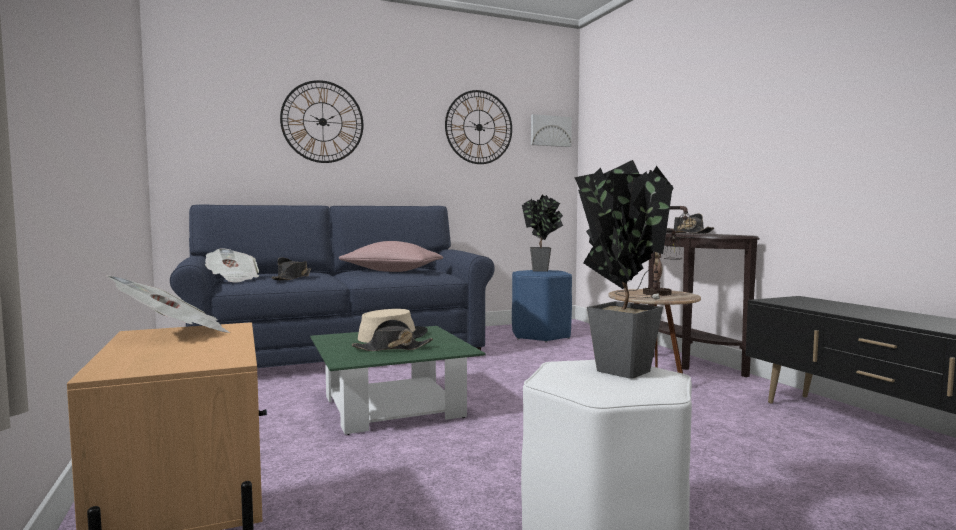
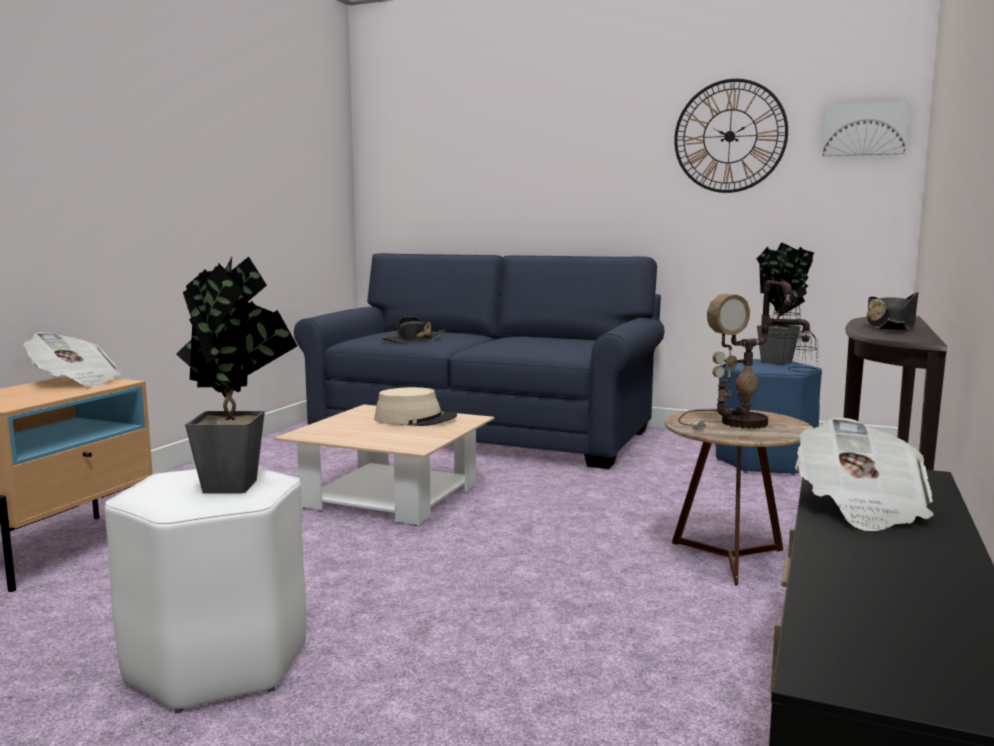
camera: 45 degrees right, 5 degrees up
(233, 279) = (366, 336): newspaper -> newspaper (860, 508)
(322, 122) = (514, 150): wall clock -> none
(391, 271) = (536, 342): pink pillow -> none
(392, 348) = (371, 431): black hat -> none
(392, 406) = (391, 496): green coffee table -> beige coffee table

